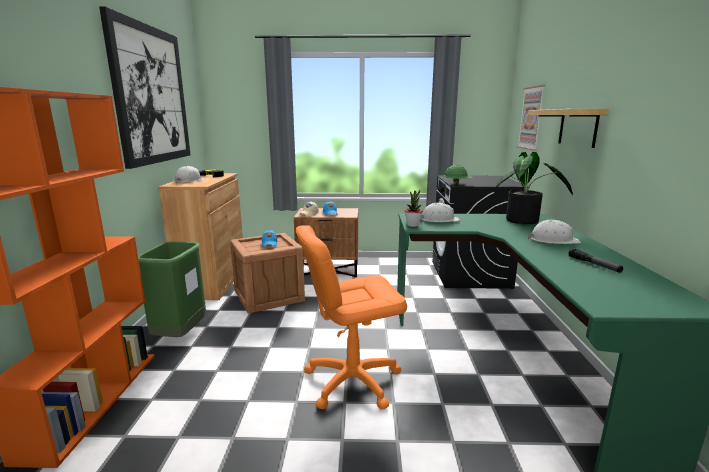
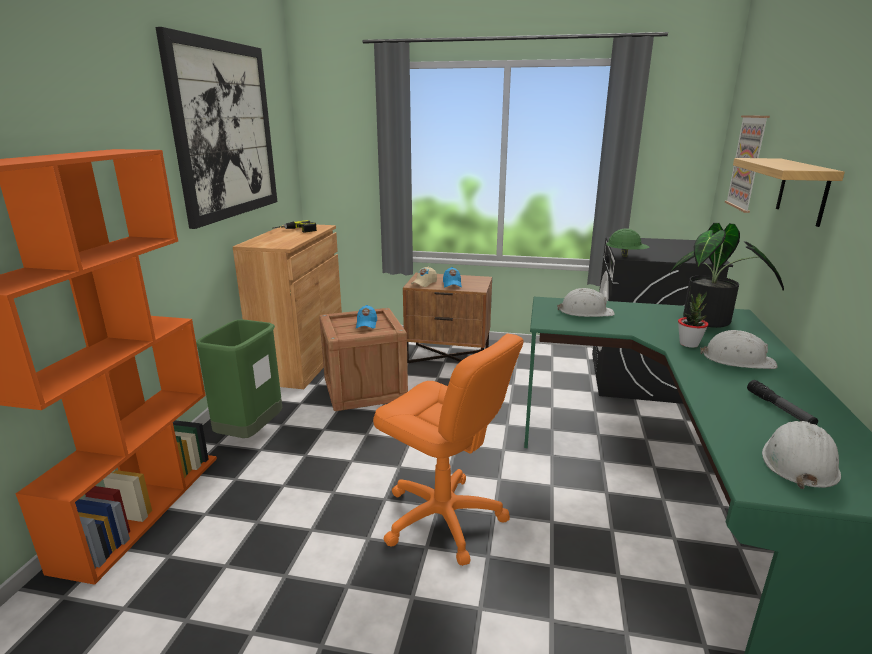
camera: 10 degrees right, 5 degrees up
(189, 181) = (271, 238): white hard hat -> white hard hat (798, 462)
(352, 380) = (443, 518): orange office chair -> orange office chair turned 135 degrees counterclockwise
(412, 225) = (545, 319): potted plant -> potted plant (689, 344)

